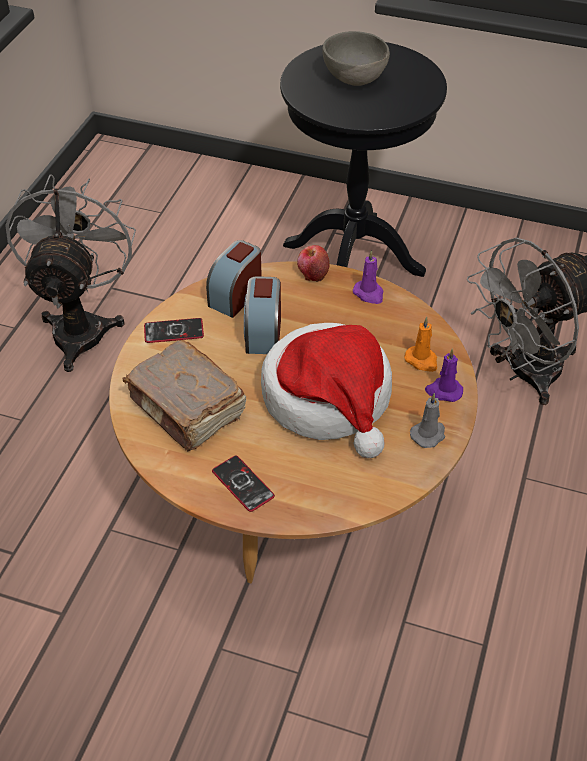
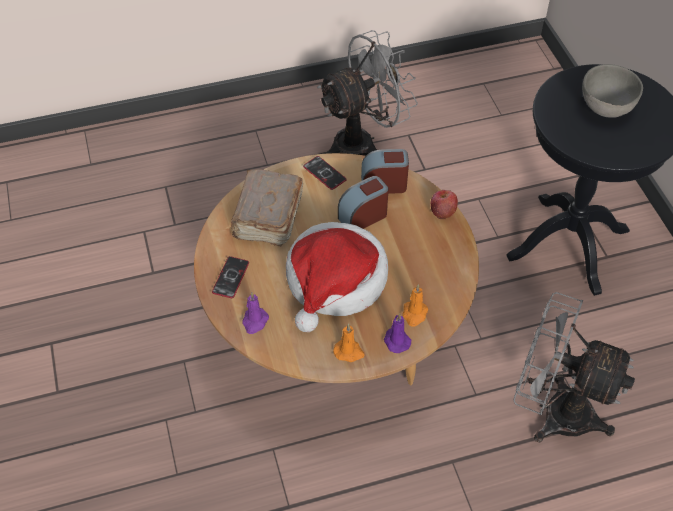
camera: 55 degrees right, 5 degrees up
(369, 294) = (452, 251): purple candle -> purple candle (255, 321)
(429, 434) = (349, 352): grey candle -> orange candle

